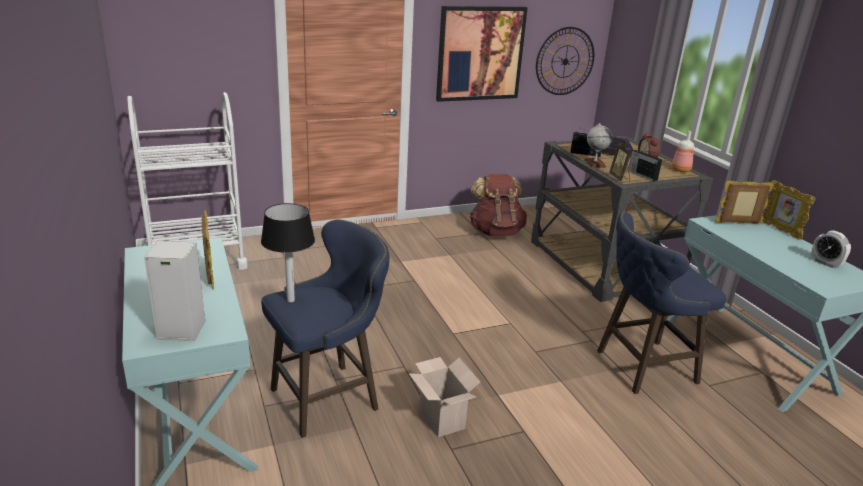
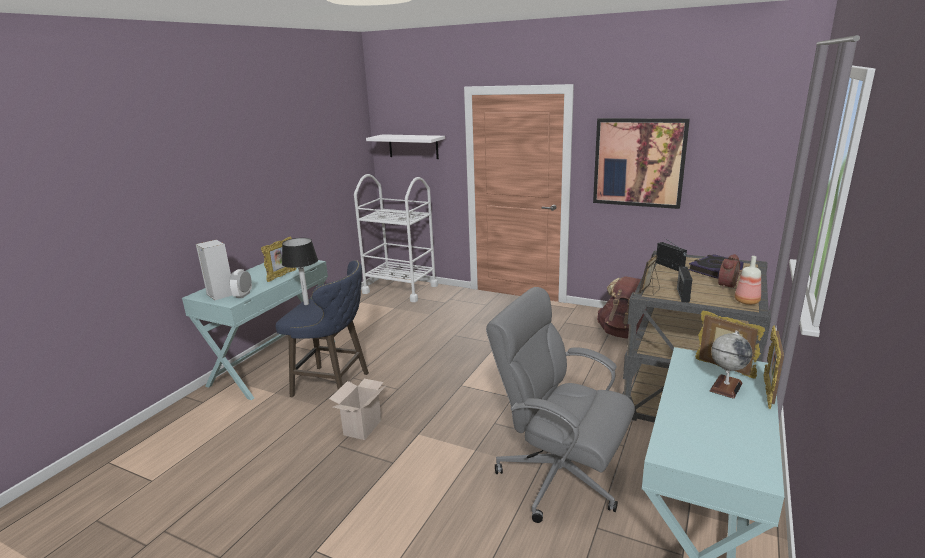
camera: 50 degrees right, 5 degrees down
(188, 48) = (413, 146): none -> white shelf
(565, 61) = (743, 176): wall clock -> none
(594, 163) = (657, 275): globe -> globe (726, 387)
(642, 367) = (559, 478): blue stool -> grey office chair
(825, 263) = (742, 439): alarm clock -> alarm clock (243, 295)

